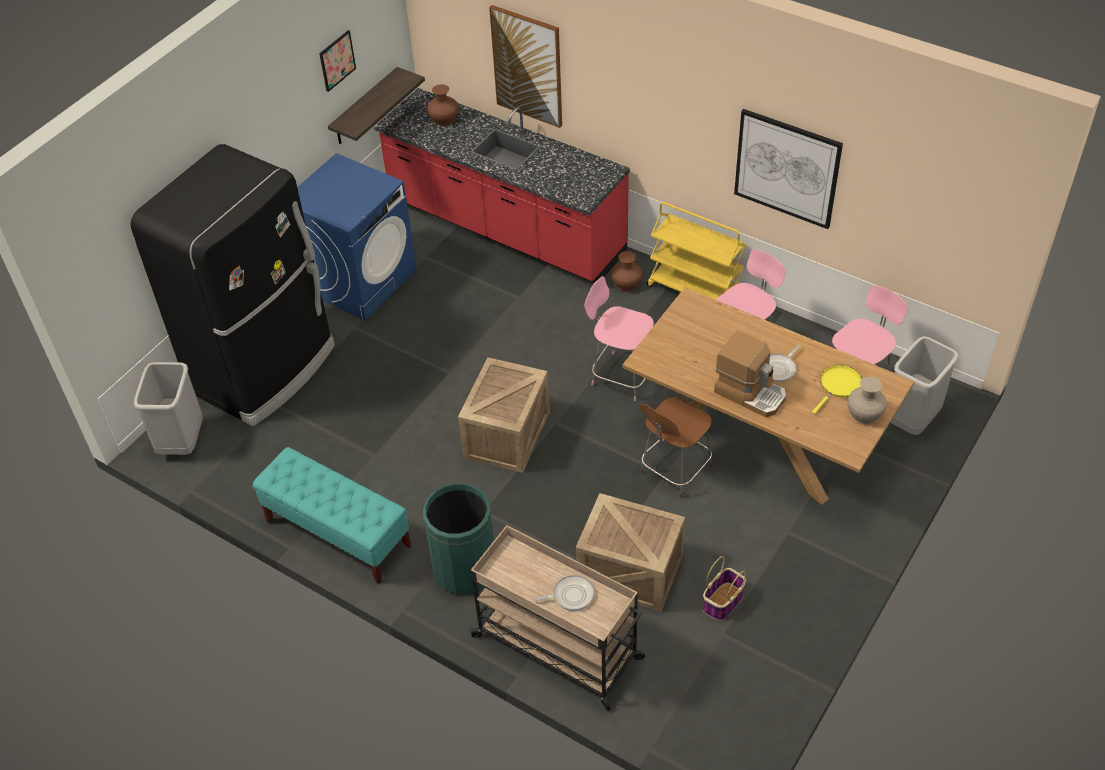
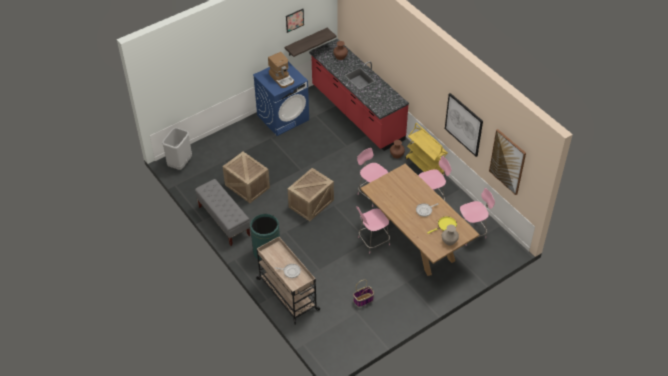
camera: 20 degrees right, 0 degrees up
(265, 369) = (226, 144): black fridge -> none
(337, 533) = (224, 221): turquoise bench -> grey bench
(527, 66) = (377, 44): picture -> picture (507, 162)
(631, 571) = (333, 275): crate -> crate (248, 186)
(674, 471) = (372, 241): brown chair -> pink chair
(750, 392) = (406, 216): coffee machine -> coffee machine (282, 78)
(912, 420) = (488, 254): grey trash can -> none

